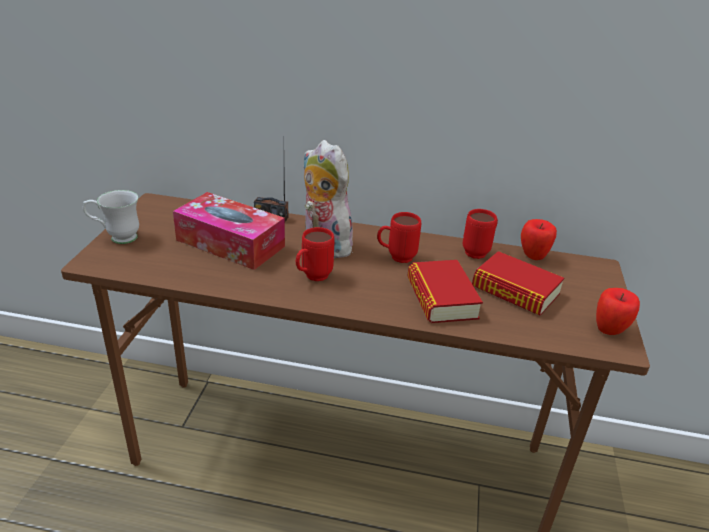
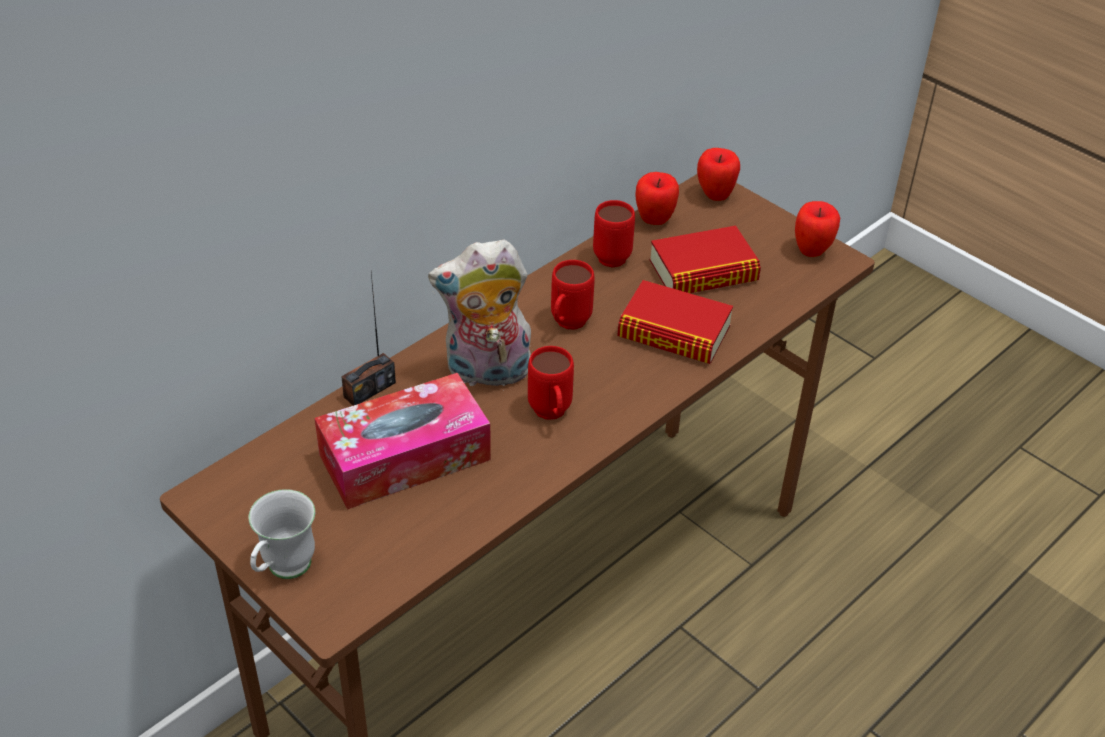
camera: 55 degrees left, 10 degrees up
(594, 271) = (715, 196): none -> apple

